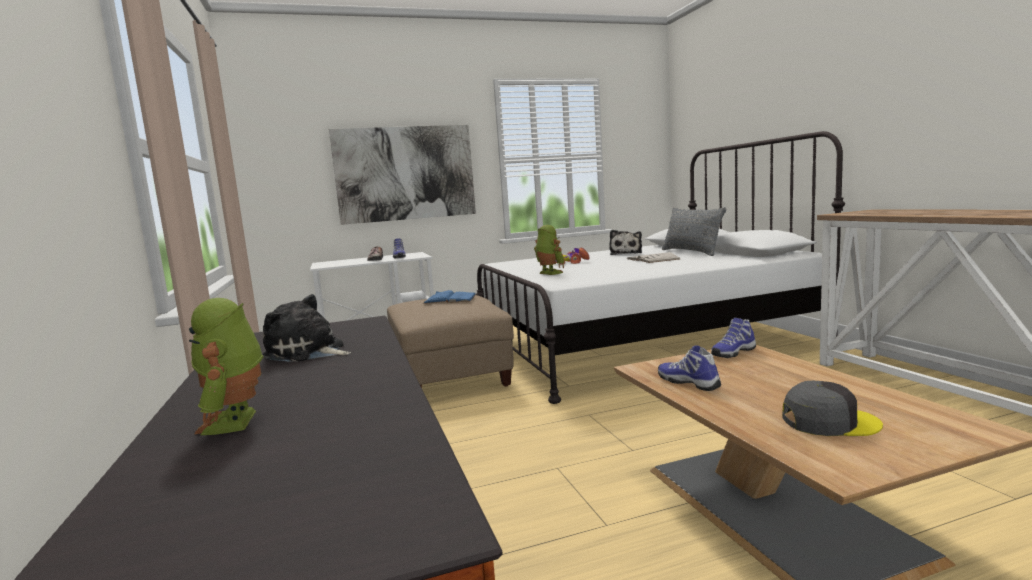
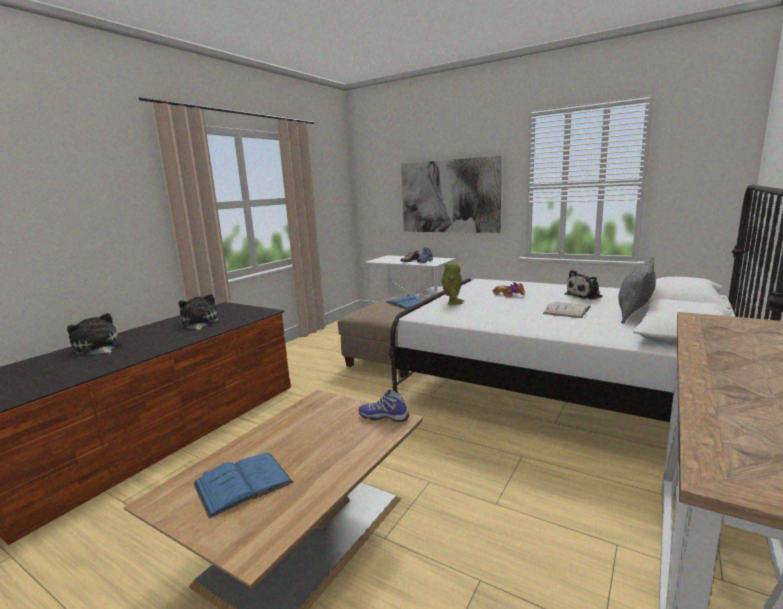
camera: 50 degrees right, 5 degrees up
(236, 422) = (98, 348): toy robot -> plush toy
(689, 383) = (297, 420): shoe -> none
(829, 421) = (243, 483): grey cap -> blue book

